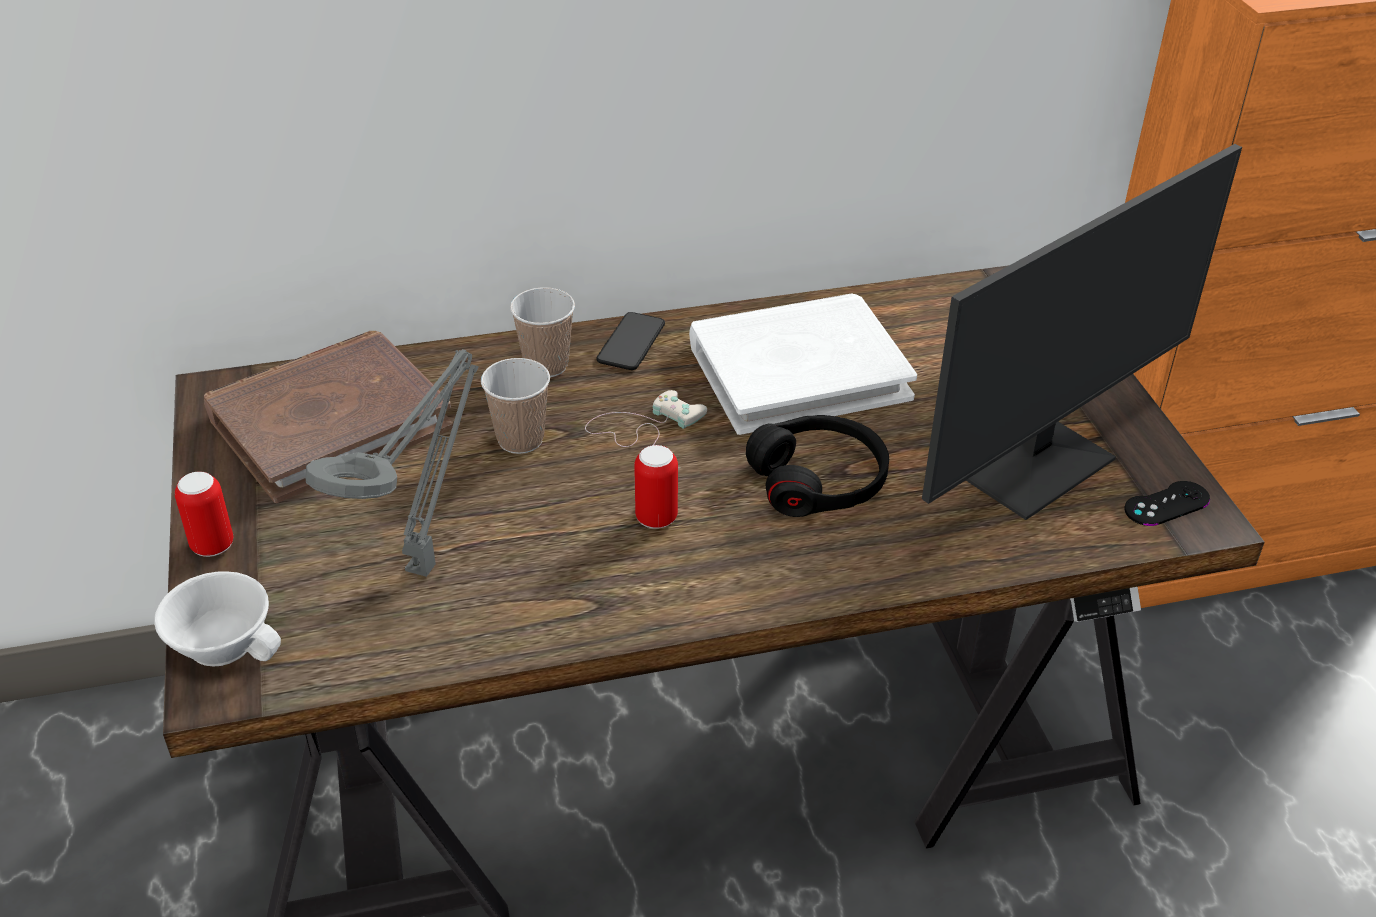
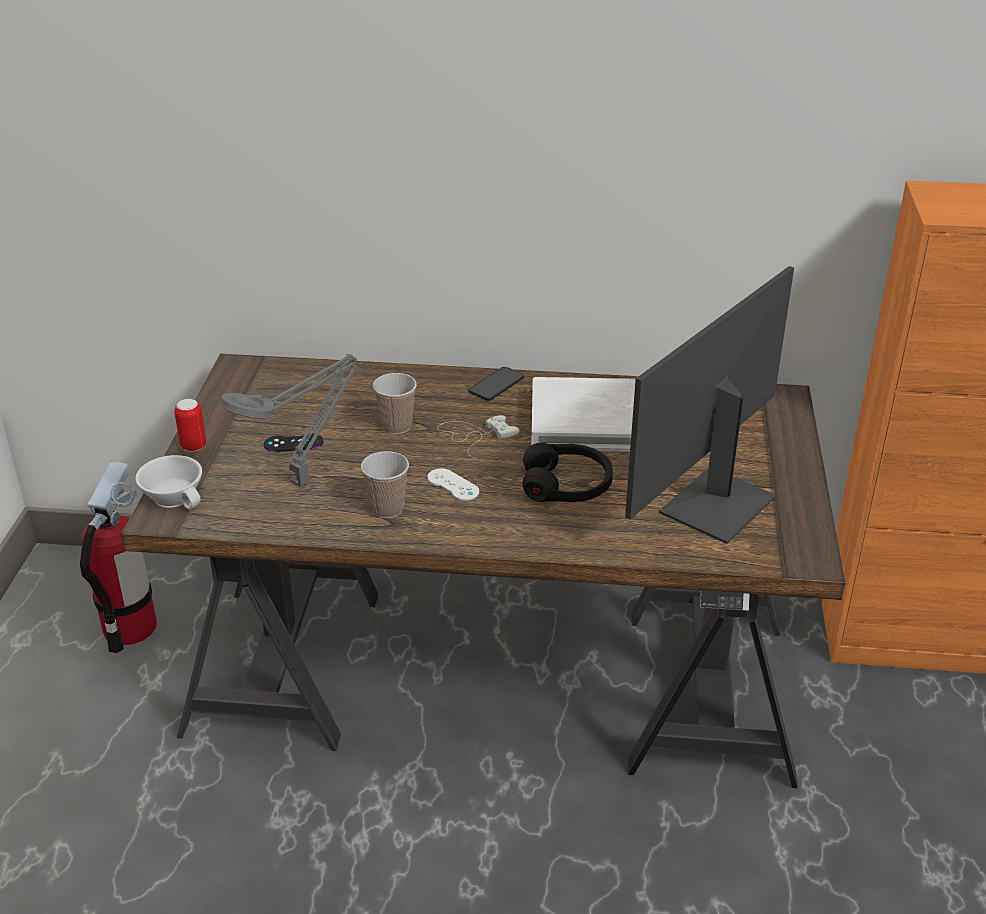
camera: 20 degrees right, 5 degrees down
(106, 824) = (130, 627): none -> fire extinguisher
(329, 422) = (292, 395): brown book -> none
(546, 365) = (436, 388): cup -> cup (387, 509)
(656, 518) = (453, 485): can -> white game controller
(1031, 463) = (714, 504): monitor -> monitor turned 150 degrees clockwise
(1166, 504) = (791, 546): black game controller -> black game controller (293, 443)

